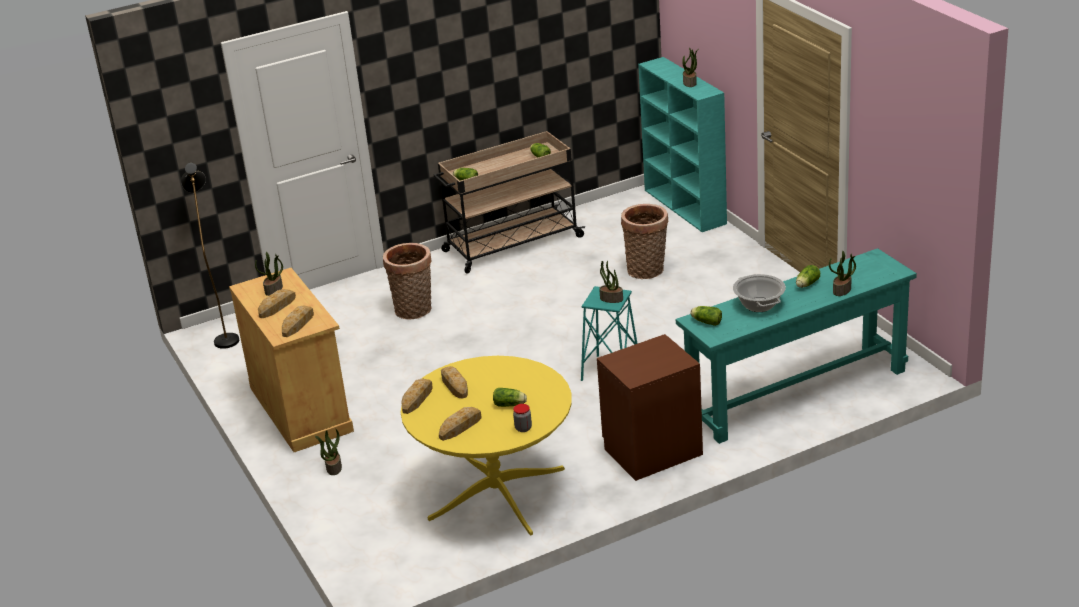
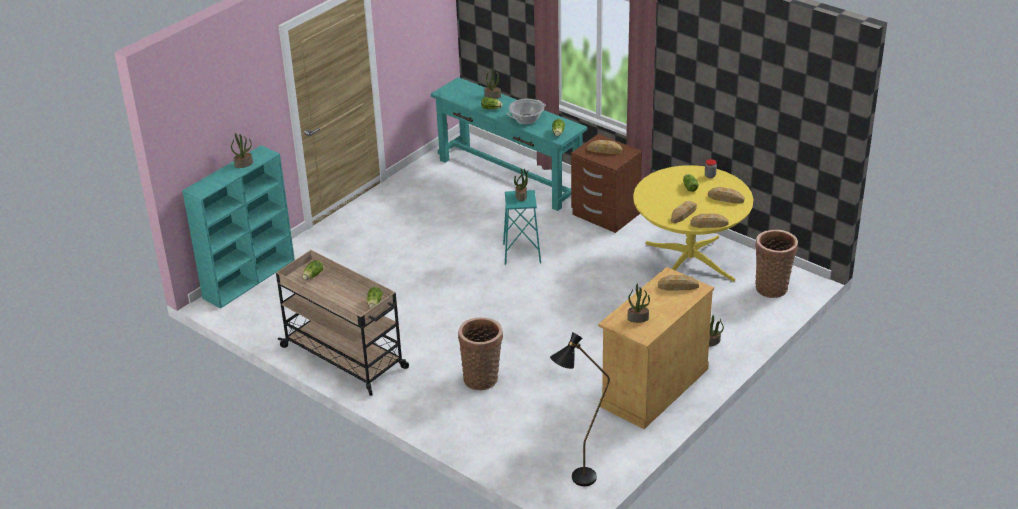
camera: 115 degrees left, 5 degrees up
(277, 306) = (661, 306): bread -> bread (604, 150)
(647, 271) = (369, 272): basket -> basket (772, 287)

